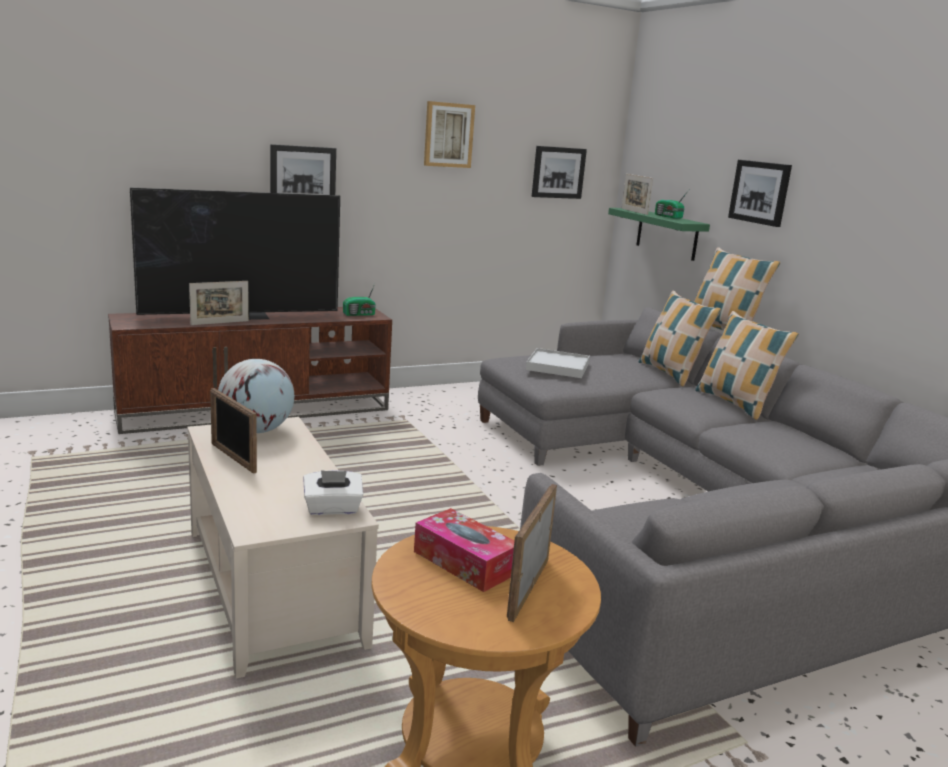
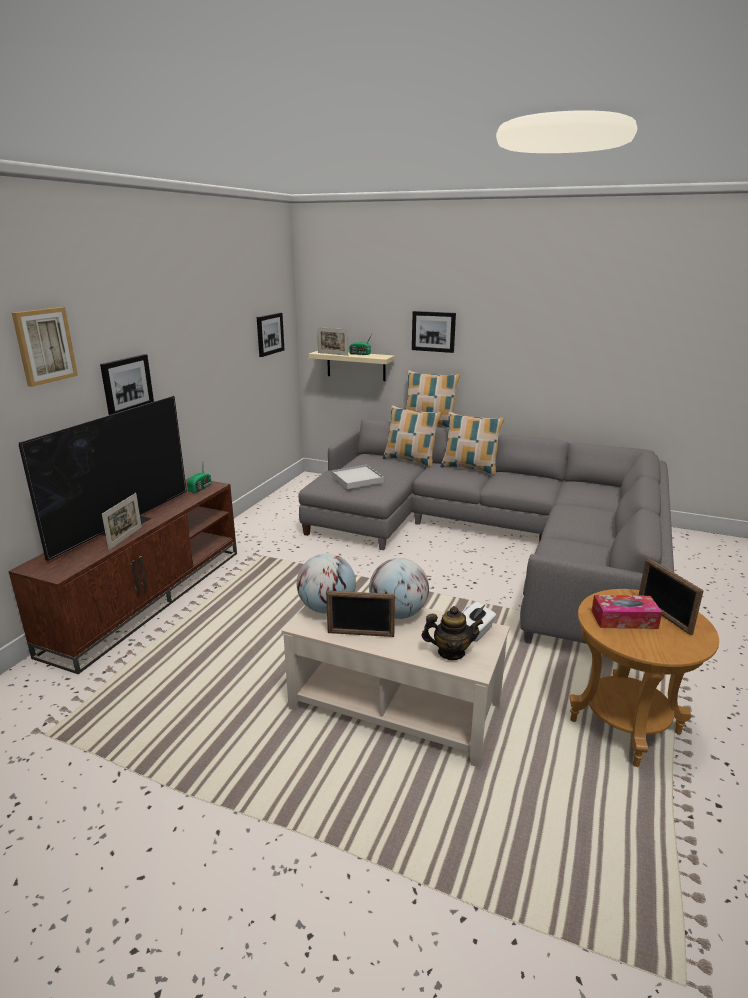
camera: 40 degrees left, 5 degrees up
(267, 509) = (451, 652): none -> teapot
(302, 462) = (398, 613): none -> globe
(448, 135) = (209, 322): picture -> picture (44, 345)
(667, 234) = (356, 365): green shelf -> beige shelf

